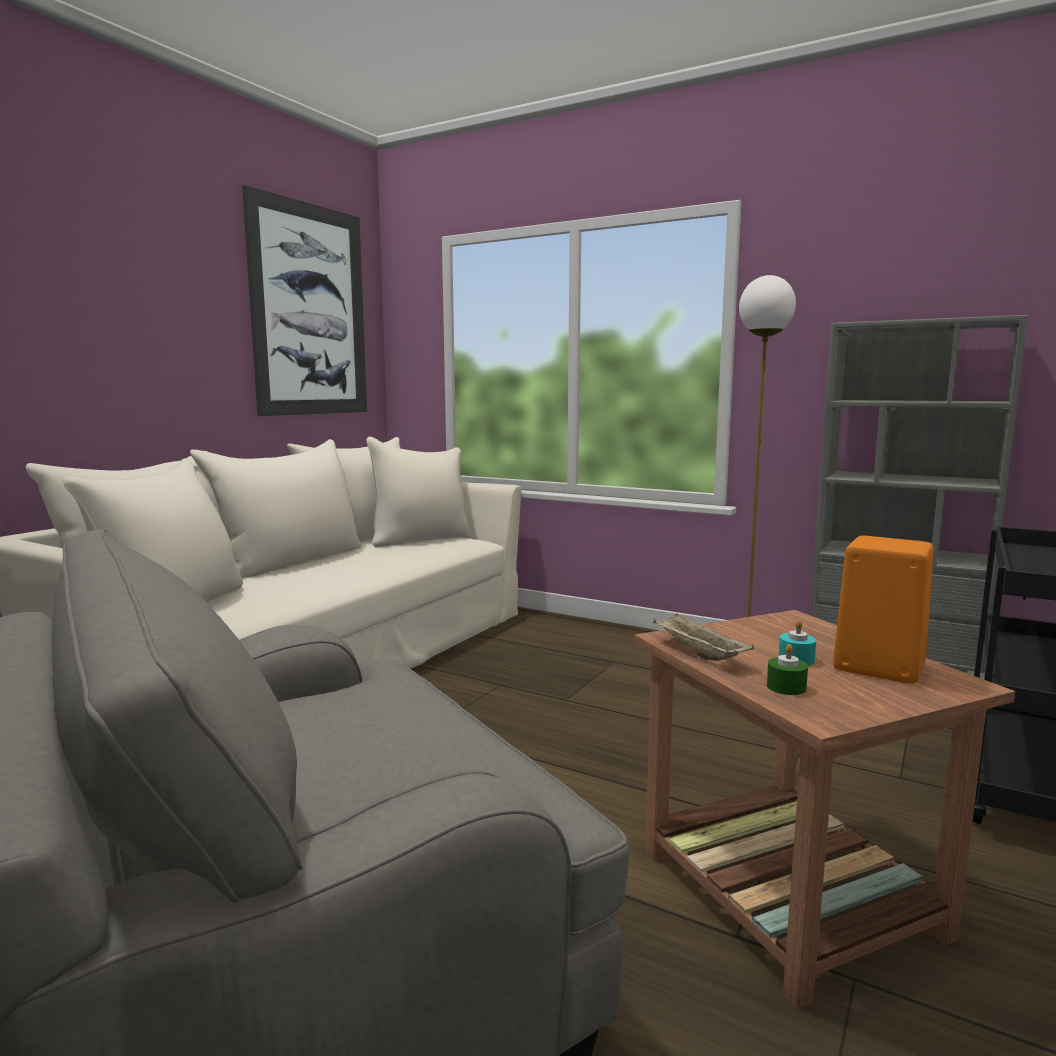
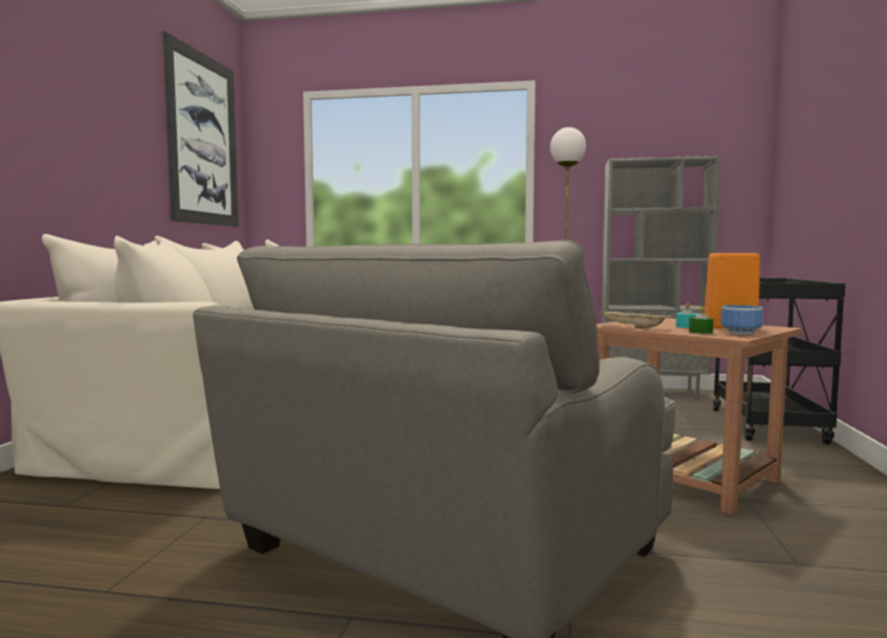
camera: 20 degrees left, 5 degrees down
(861, 700) = (742, 333): none -> bowl

